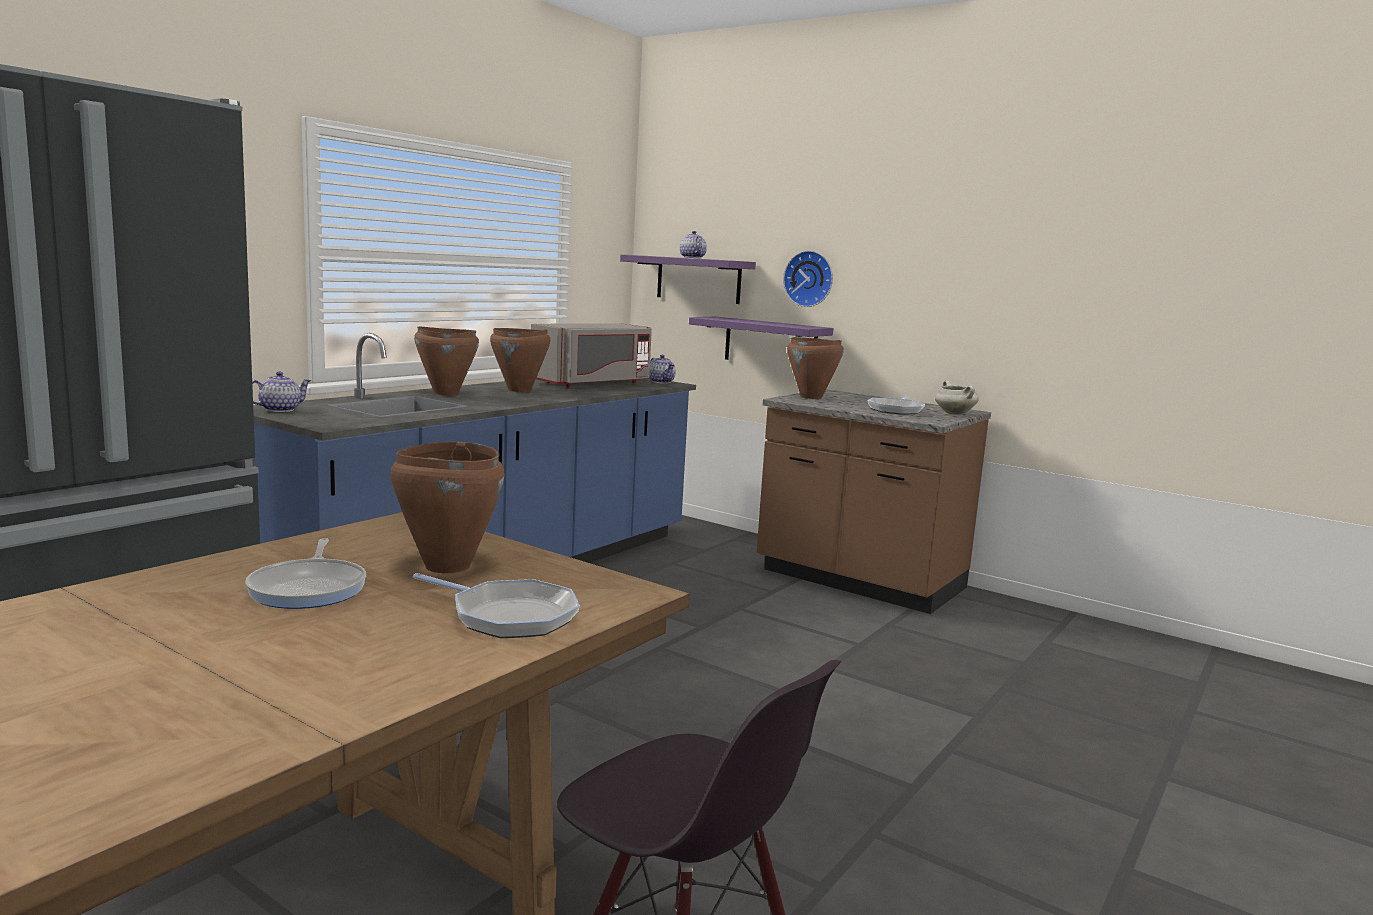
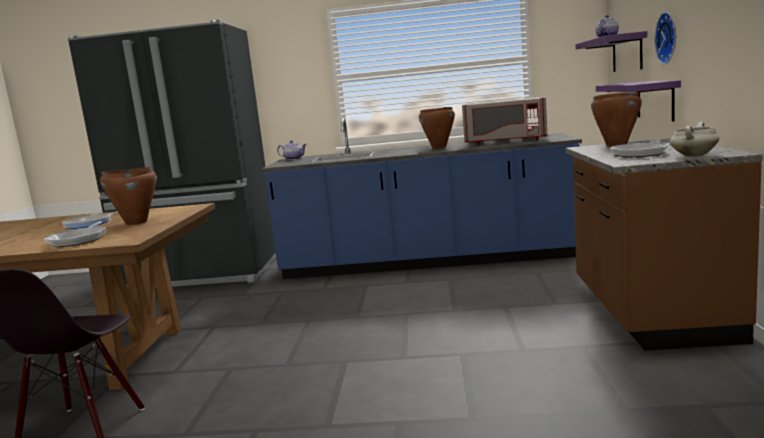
camera: 60 degrees right, 0 degrees up
(445, 393) = (393, 150): brown cooking pot -> none
(661, 382) = (562, 138): teapot -> none

